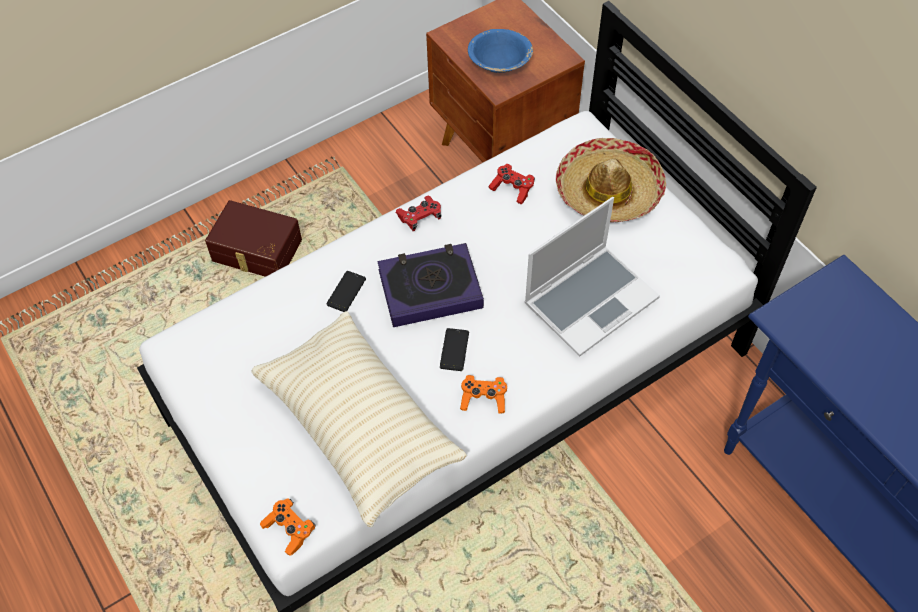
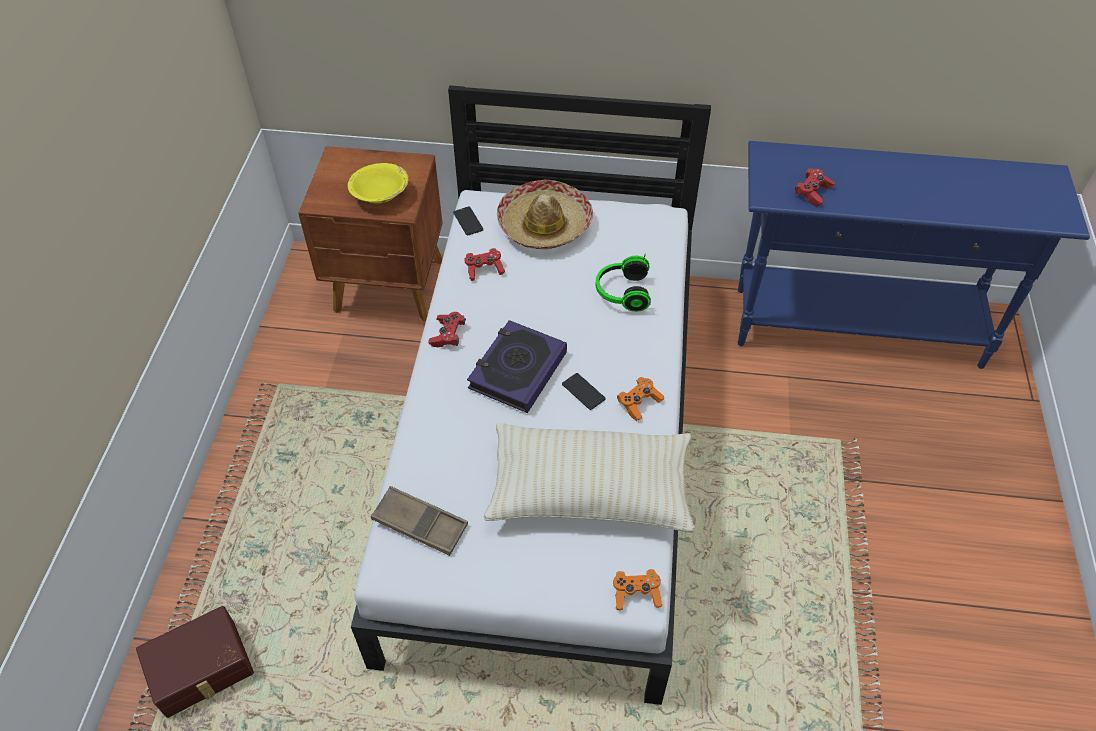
camera: 50 degrees left, 5 degrees down
(227, 336) = (420, 524): none -> brown tray
(256, 252) = (288, 495): brown storage box -> brown storage box (202, 671)
(346, 291) = (463, 421): phone -> phone (468, 221)
(499, 63) = (380, 195): blue bowl -> yellow bowl
(590, 299) = (621, 292): laptop -> headphones
(832, 351) = (813, 192): none -> red game controller

